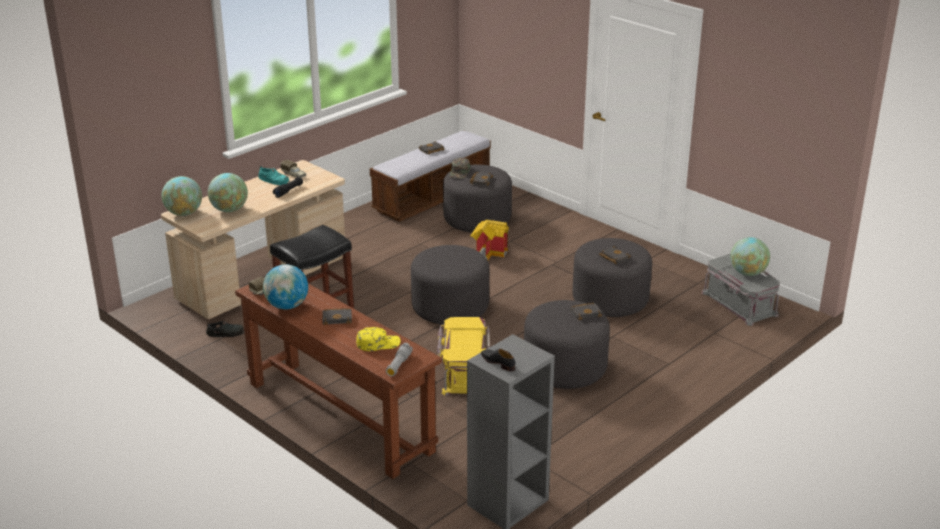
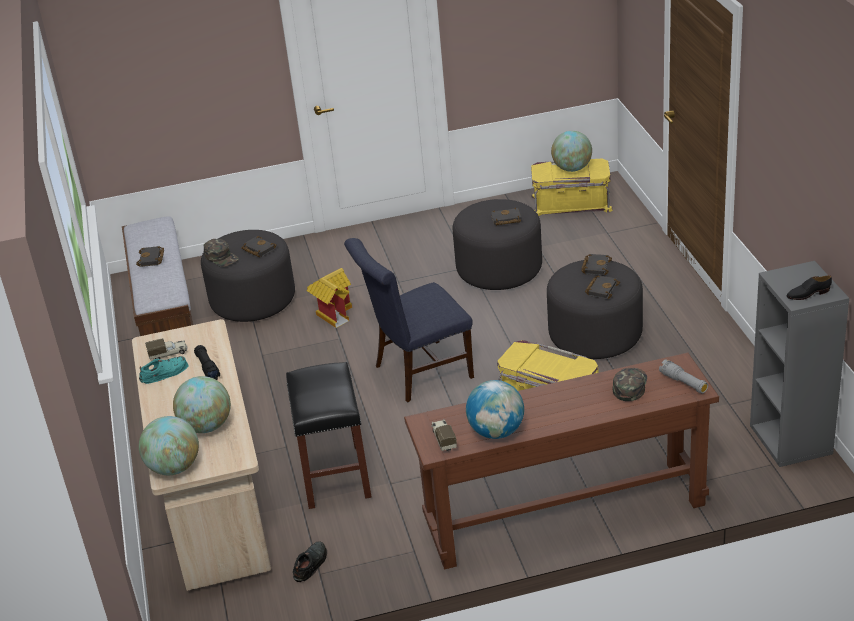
camera: 55 degrees left, 5 degrees up
(338, 318) = (555, 401): black book -> black book (601, 289)
(378, 343) = (629, 386): yellow cap -> green cap
(450, 307) = (417, 373): grey ottoman -> blue chair
(738, 303) = (571, 204): grey storage box -> yellow storage box

